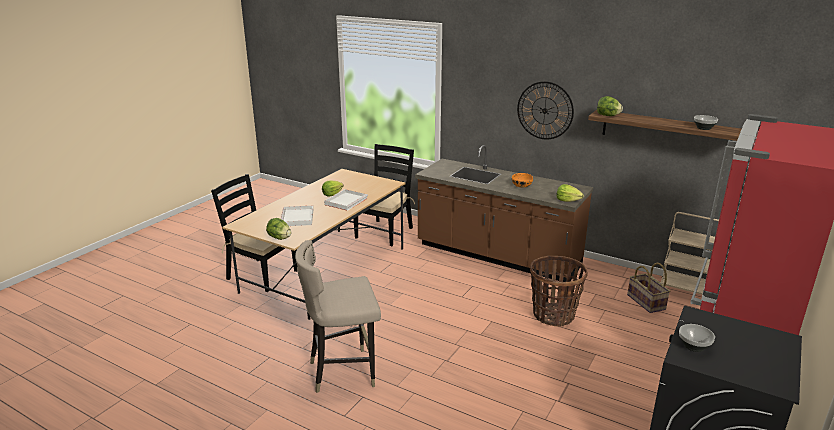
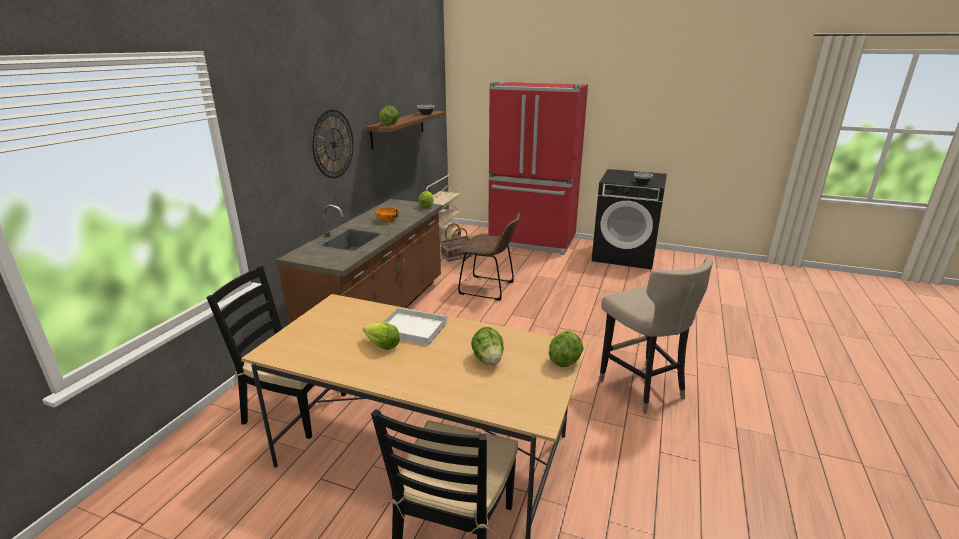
camera: 100 degrees left, 0 degrees up
(298, 218) = (488, 359): white tray -> lettuce
(553, 315) = (489, 288): basket -> brown chair

